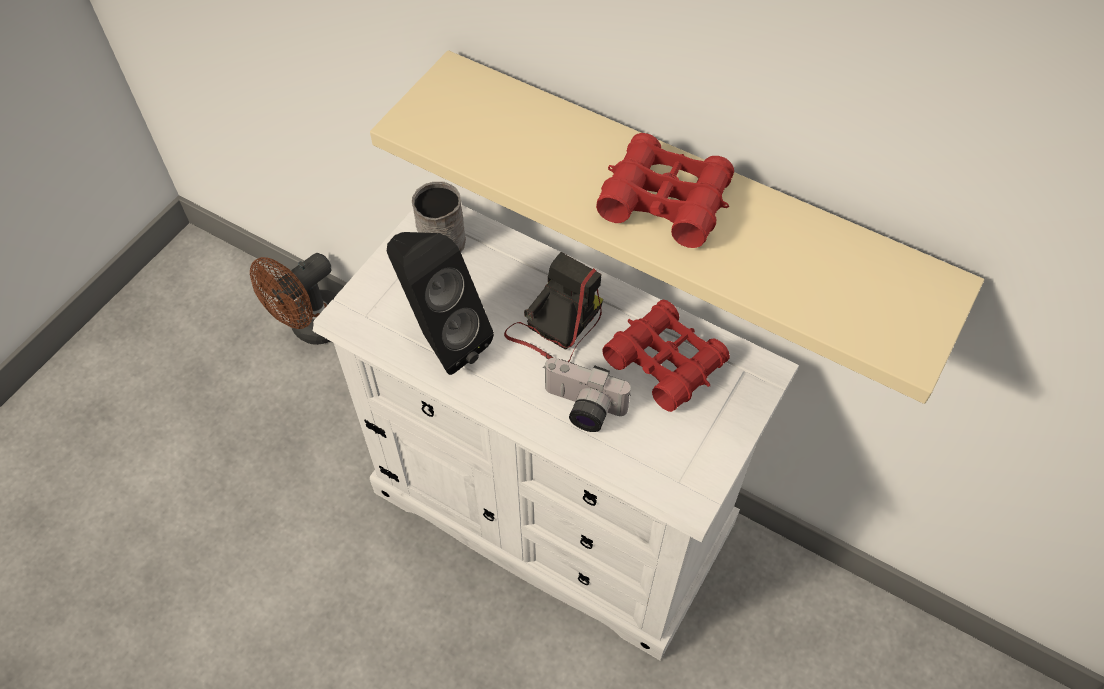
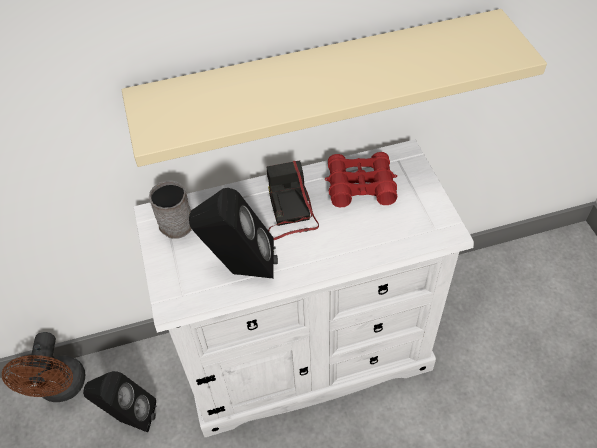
camera: 45 degrees left, 5 degrees down
(335, 409) = (129, 418): none -> black speaker
(581, 408) = (352, 238): camera -> none
(664, 201) = (336, 74): red binoculars -> none

